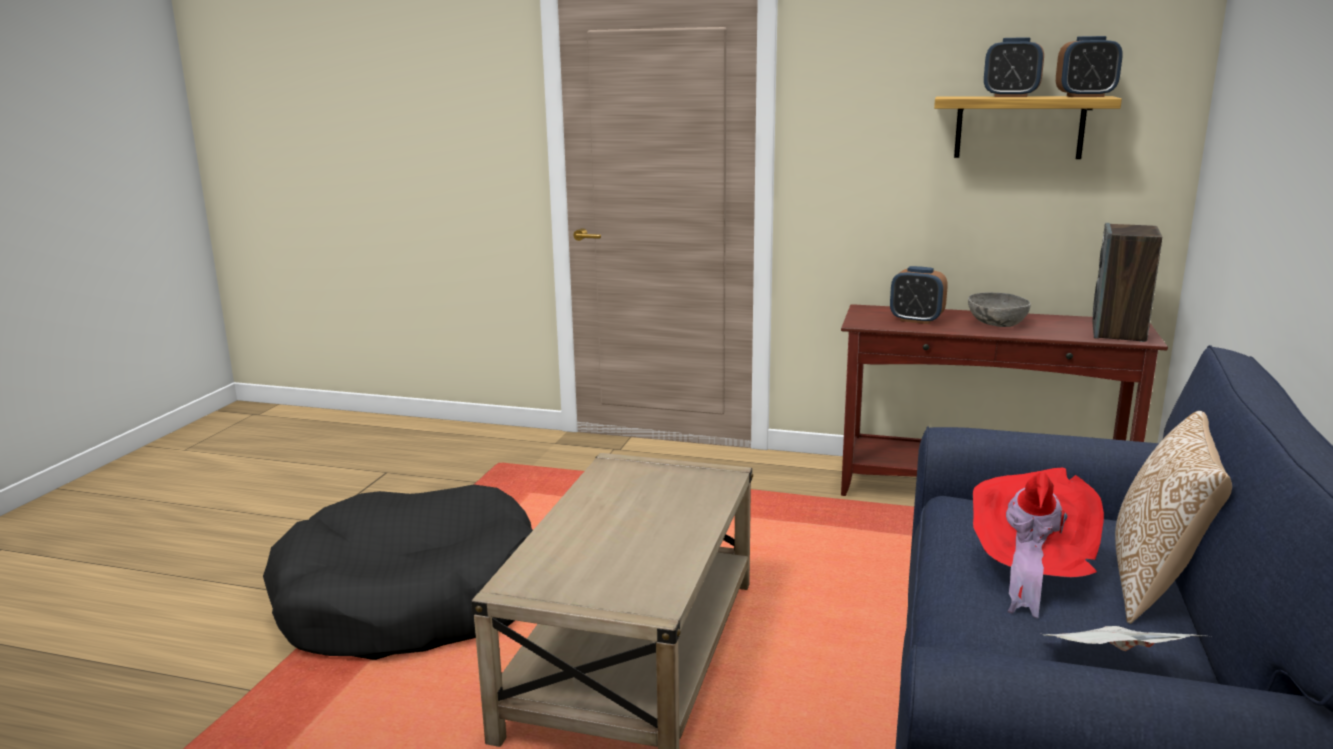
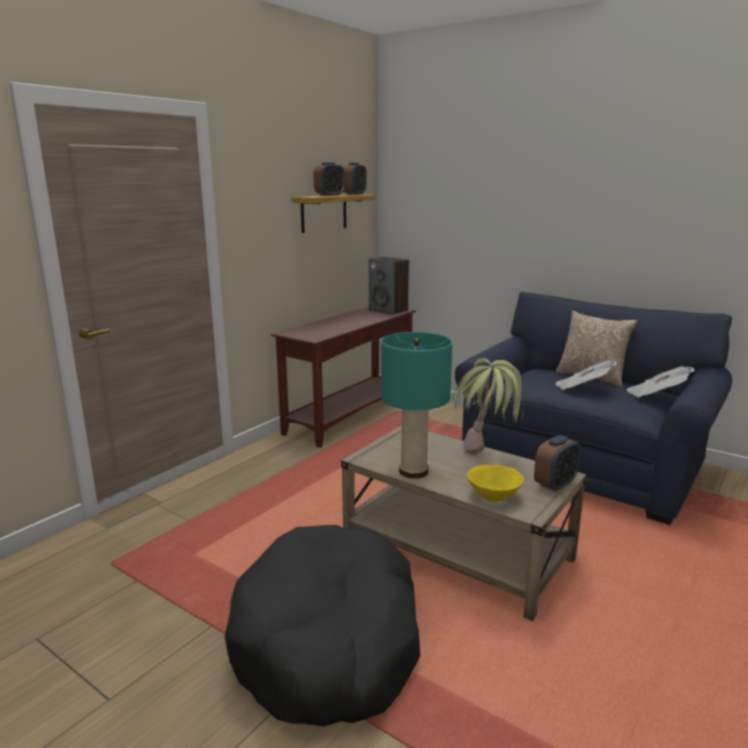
camera: 70 degrees left, 0 degrees up
(545, 558) = (494, 497): none -> yellow bowl
(592, 496) = (413, 471): none -> turquoise table lamp
(662, 540) = (486, 461): none -> potted plant
(916, 320) = (324, 329): alarm clock -> alarm clock (555, 484)
(996, 323) = (350, 320): grey bowl -> none
(1029, 571) = (582, 389): red hat -> newspaper

